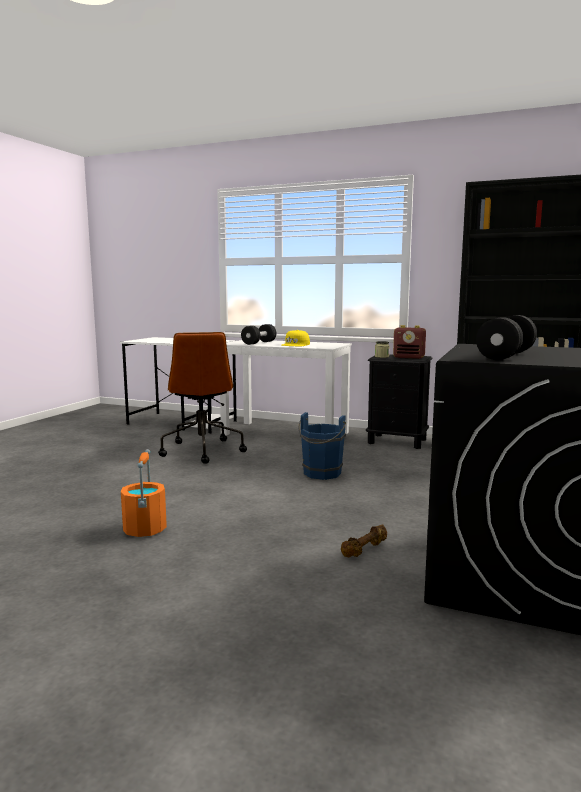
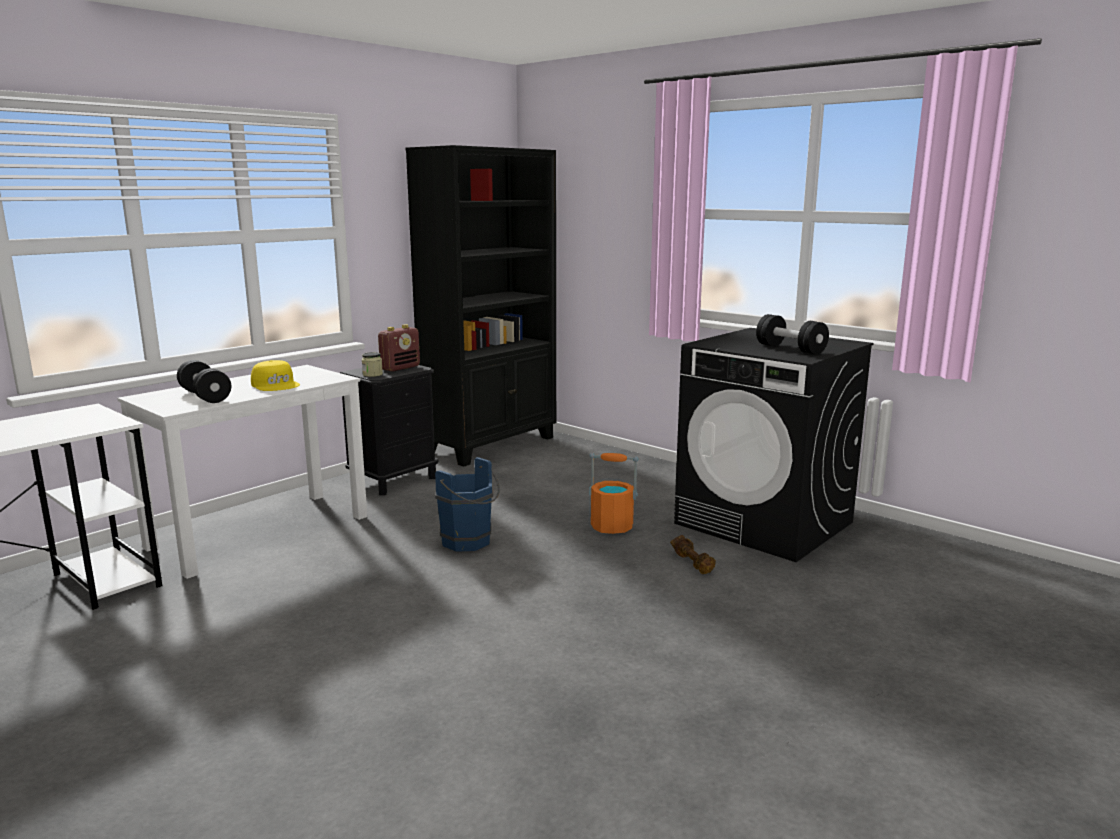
camera: 70 degrees left, 5 degrees up
(145, 529) = (569, 680): orange bucket -> orange bucket (612, 527)
(202, 450) = (259, 604): brown office chair -> none

